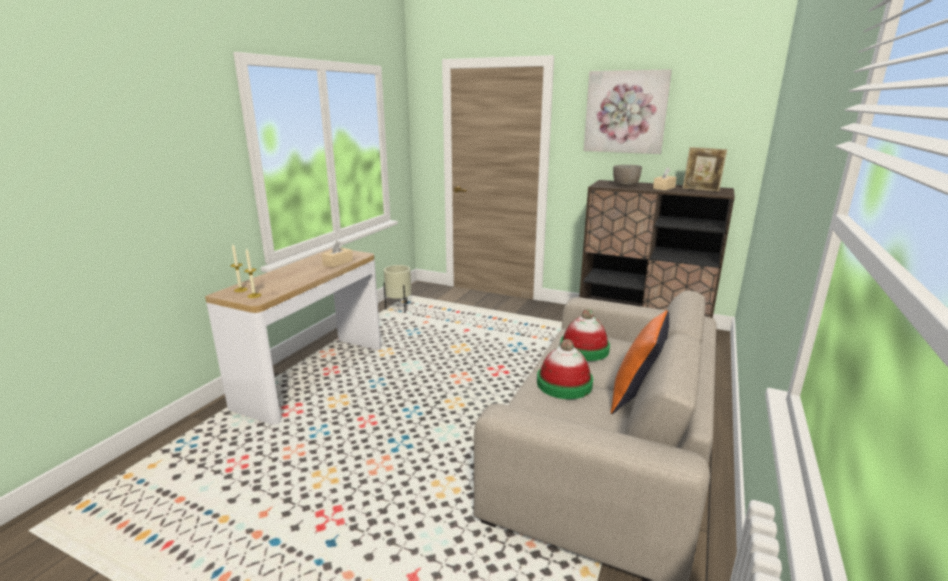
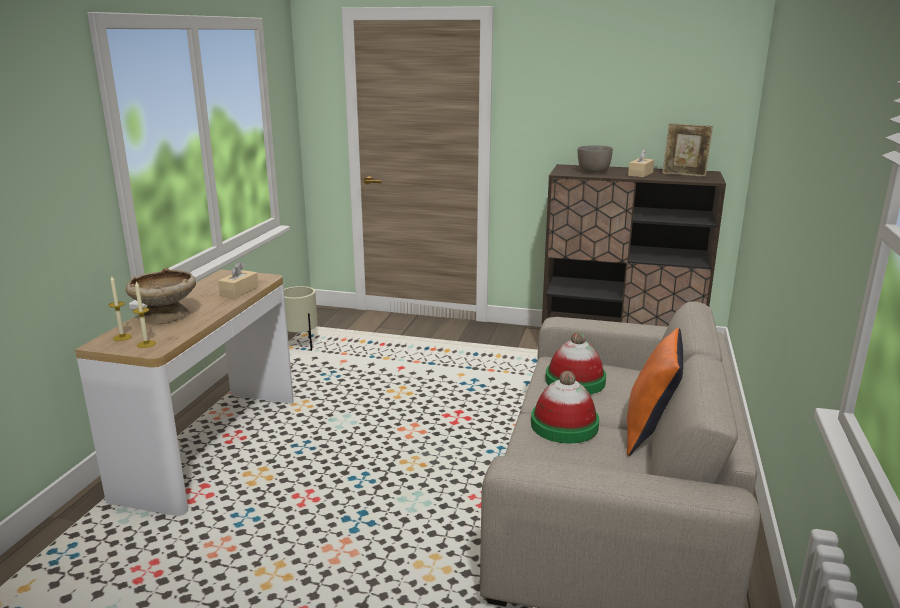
camera: 10 degrees left, 0 degrees up
(278, 277) = (166, 316): none -> beige bowl
(625, 112) = (587, 79): picture -> none

